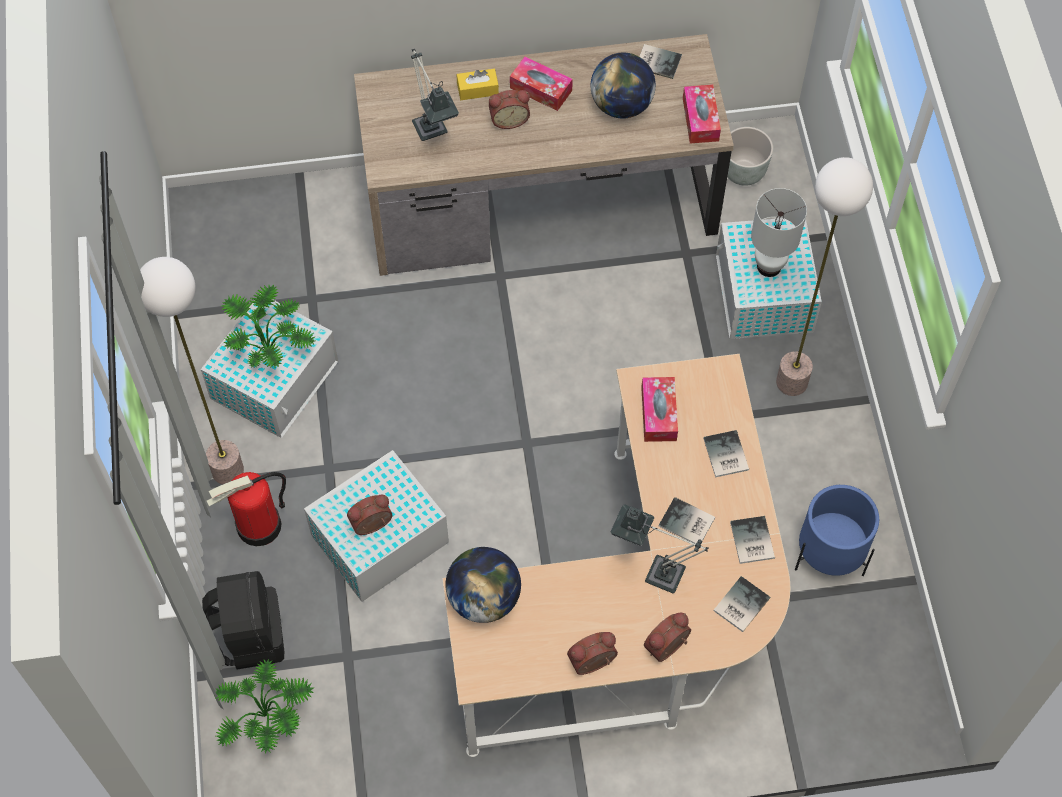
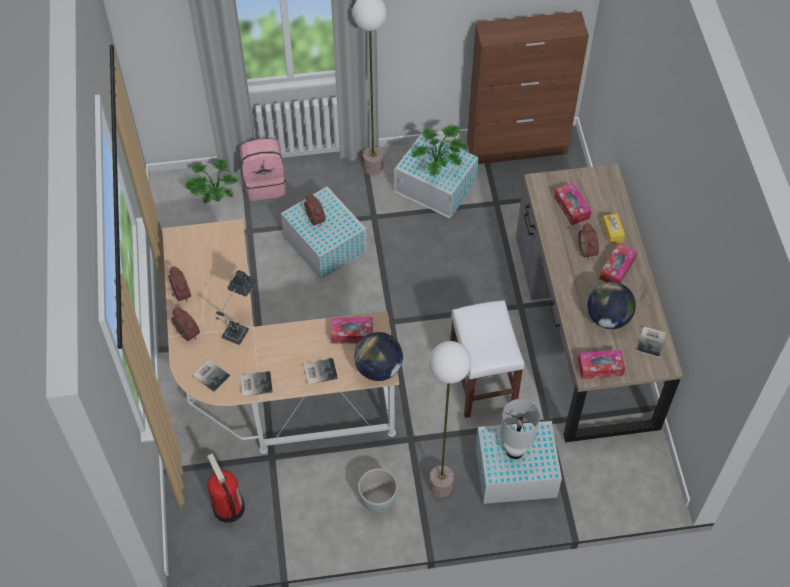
camera: 90 degrees right, 5 degrees down
(205, 266) = (517, 147): none -> brown cabinet
(249, 636) = (265, 184): black backpack -> pink backpack
(259, 526) = (335, 184): fire extinguisher -> fire extinguisher (228, 507)
(433, 134) = (571, 207): table lamp -> tissue box
(484, 598) = (227, 239): globe -> globe (378, 368)
(627, 329) = (481, 382): none -> white stool
(687, 524) = (270, 347): book -> none
(743, 172) = (624, 463): grey planter -> grey planter (378, 500)
(829, 554) = (303, 502): blue planter -> none

